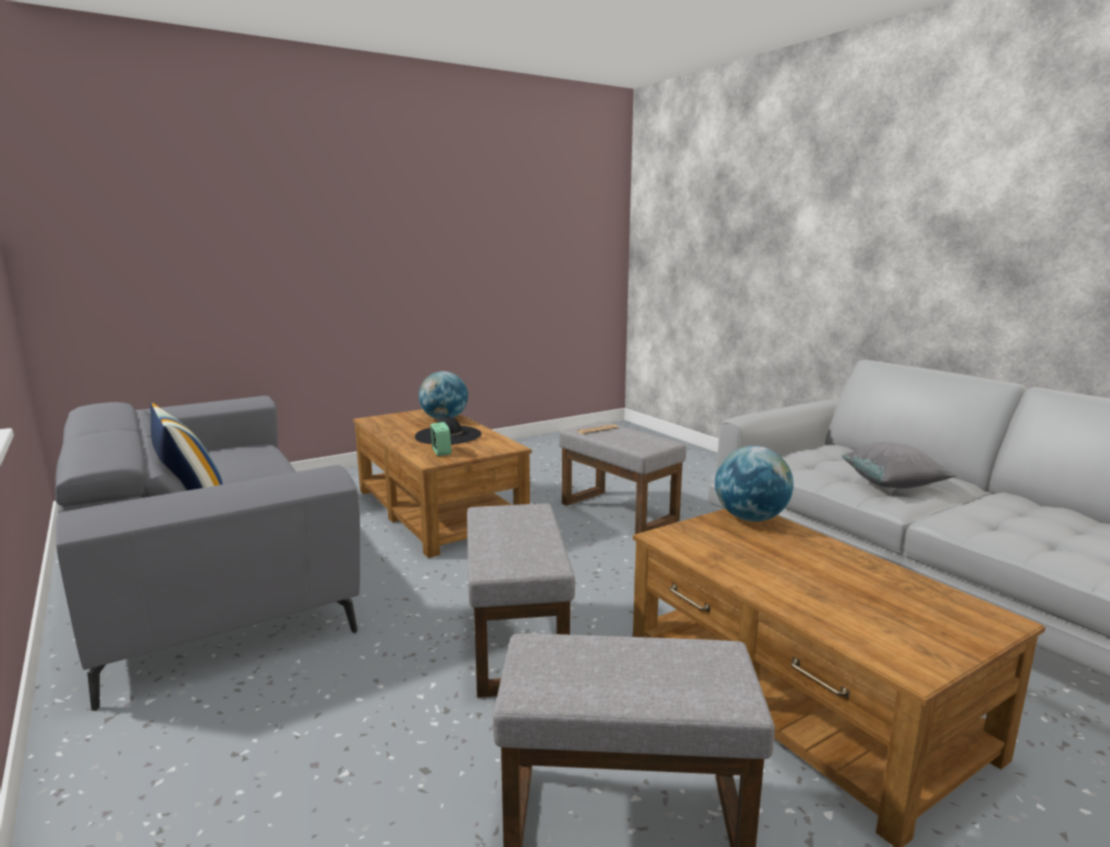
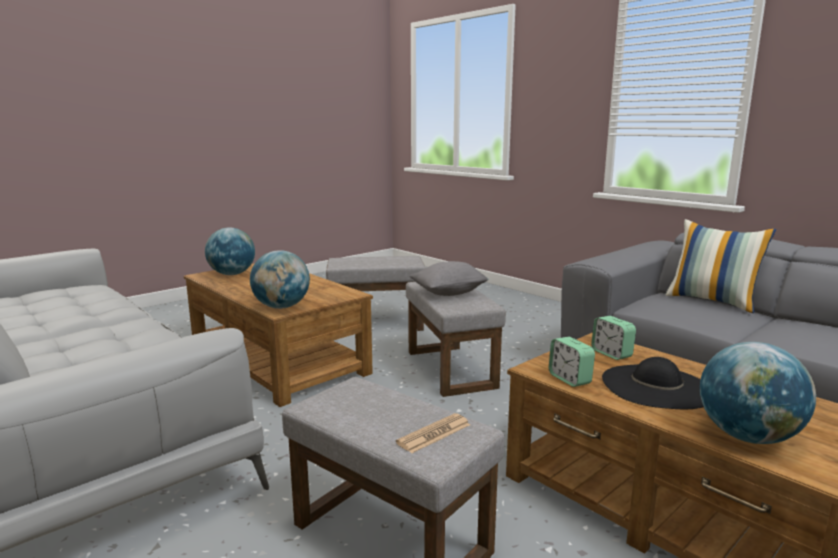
camera: 170 degrees right, 0 degrees up
(496, 441) = (569, 379): none -> alarm clock
(892, 485) = (106, 338): grey pillow -> grey pillow (449, 293)
(934, 616) = (232, 274): none -> globe

